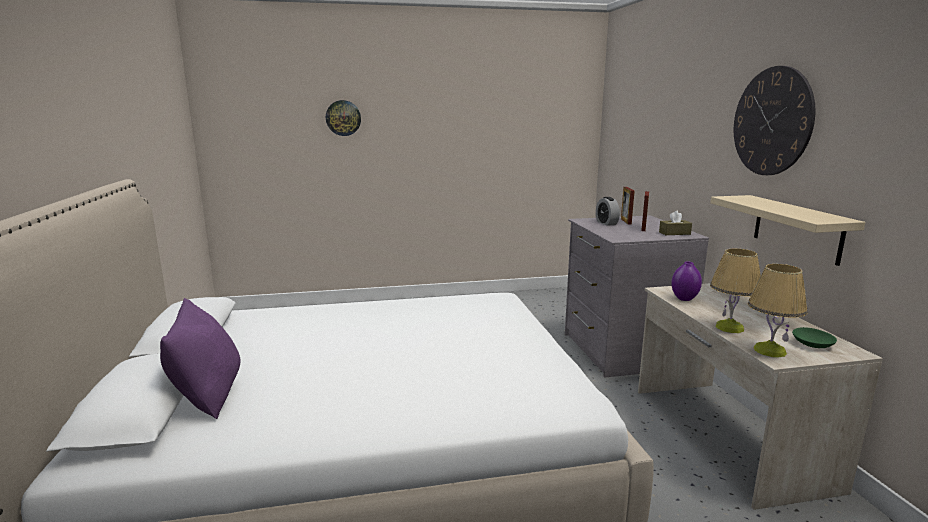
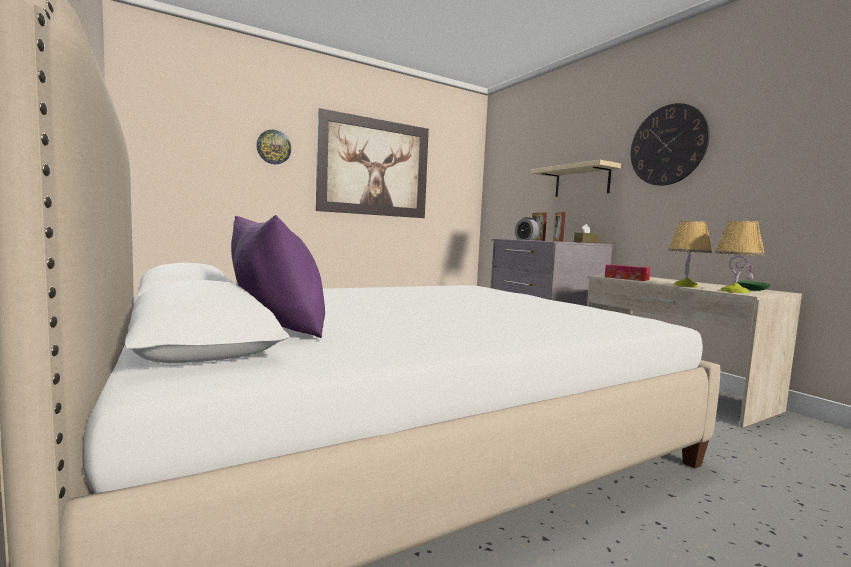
camera: 20 degrees left, 10 degrees down
(456, 125) = (374, 167): none -> picture
(684, 299) = (626, 278): purple vase -> tissue box
(797, 228) = (701, 218): beige shelf -> beige shelf (582, 181)

